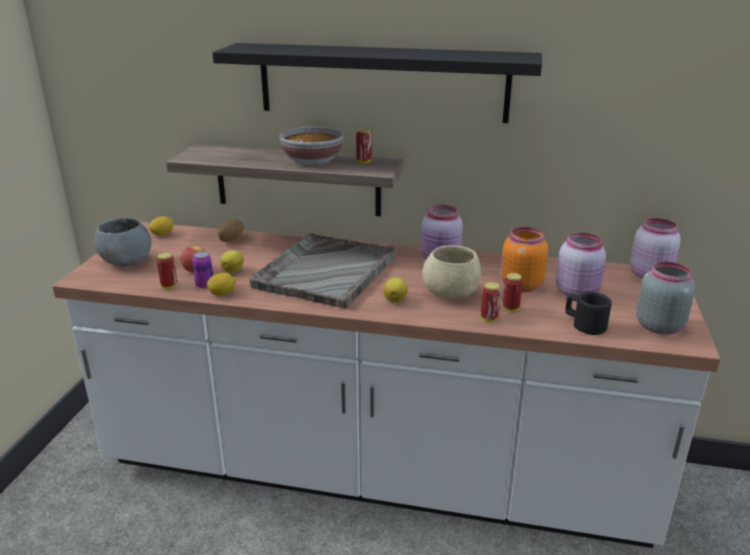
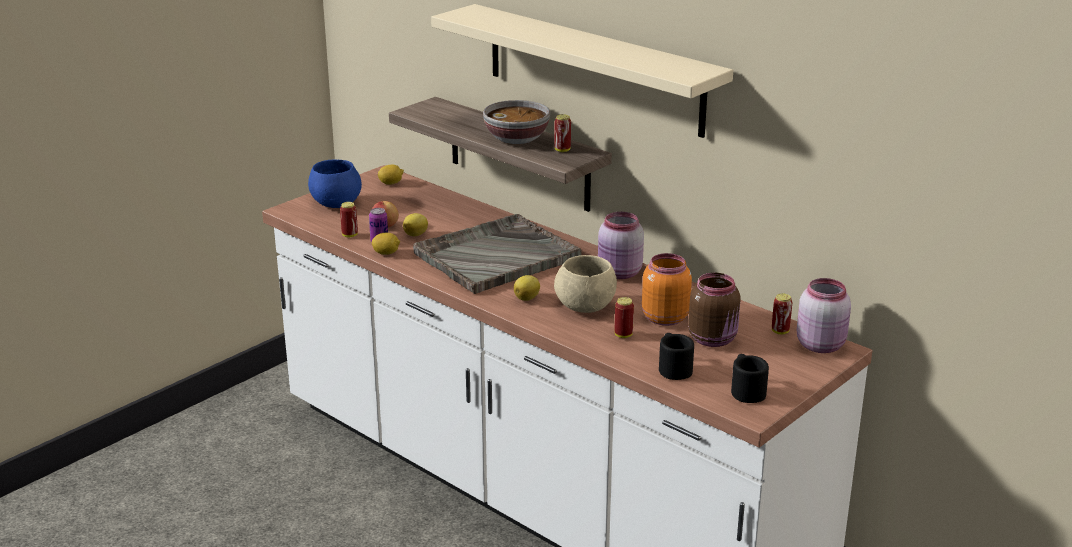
camera: 30 degrees right, 0 degrees up
(127, 262) = (337, 204): grey bowl -> blue bowl
(231, 239) = (446, 203): potato -> none
(382, 82) = (593, 69): black shelf -> beige shelf
(489, 319) = (590, 338): can -> can (780, 331)
(577, 292) = (713, 339): pink jar -> brown jar
(658, 326) = (746, 390): grey jar -> black mug

